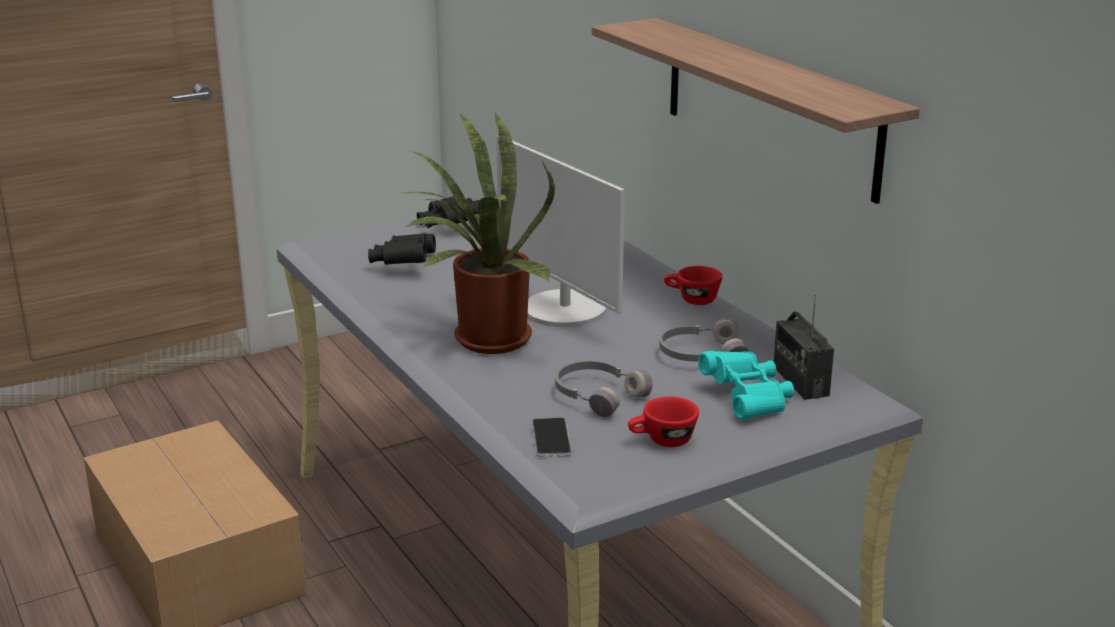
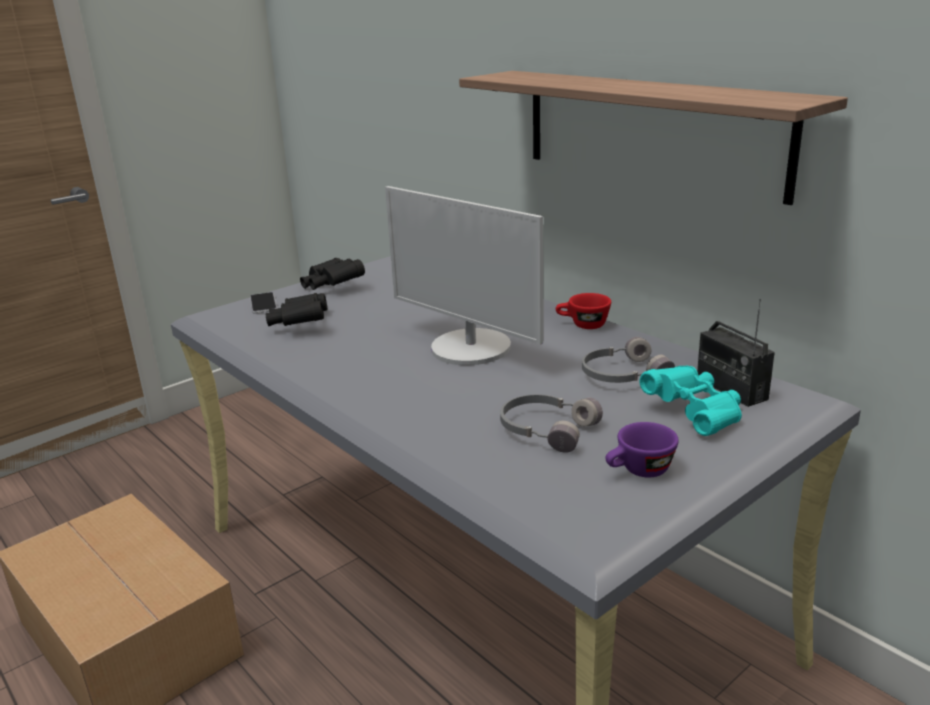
camera: 10 degrees left, 0 degrees up
(484, 340) = (405, 387): potted plant -> none
(551, 439) = (522, 485): phone -> phone (263, 304)
(662, 441) = (639, 471): red cup -> purple cup

